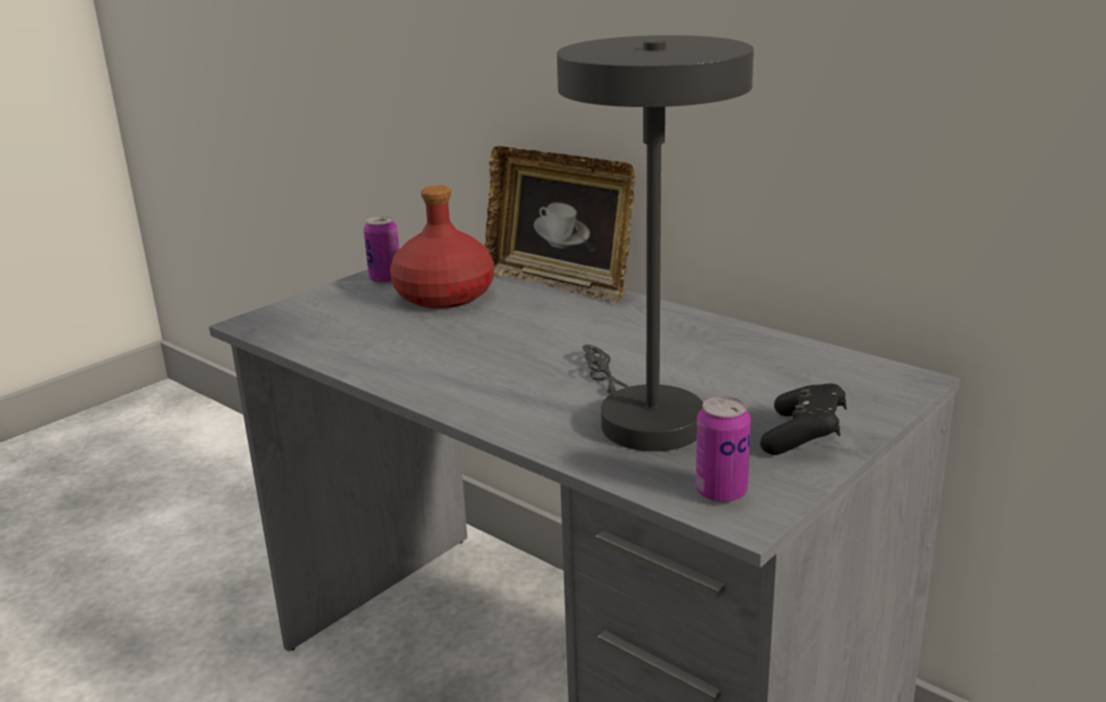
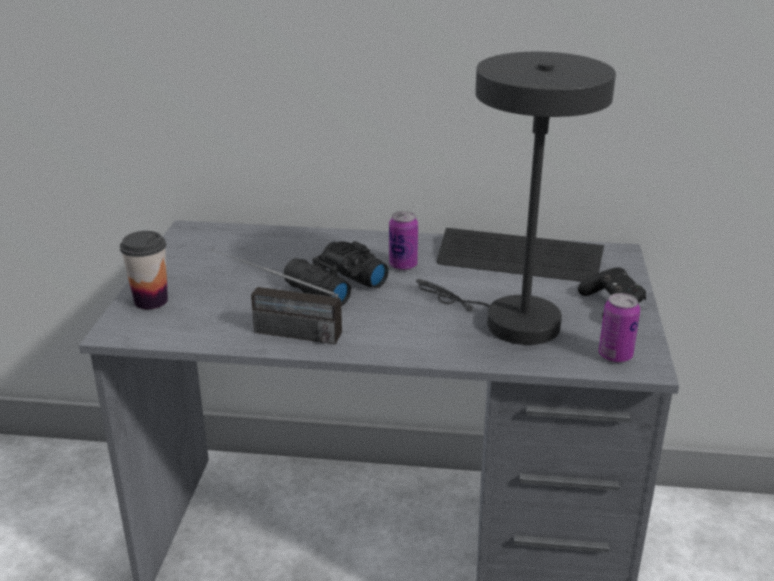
camera: 35 degrees left, 5 degrees up
(316, 305) = (151, 301): none -> cup
(382, 358) = (275, 331): none -> radio
(385, 279) = (177, 264): can -> can (403, 265)
(443, 295) = (246, 267): red bottle -> none
(501, 332) = (333, 286): none -> black binoculars
(560, 282) = (319, 235): picture frame -> none
(757, 356) = (519, 259): none -> keyboard

